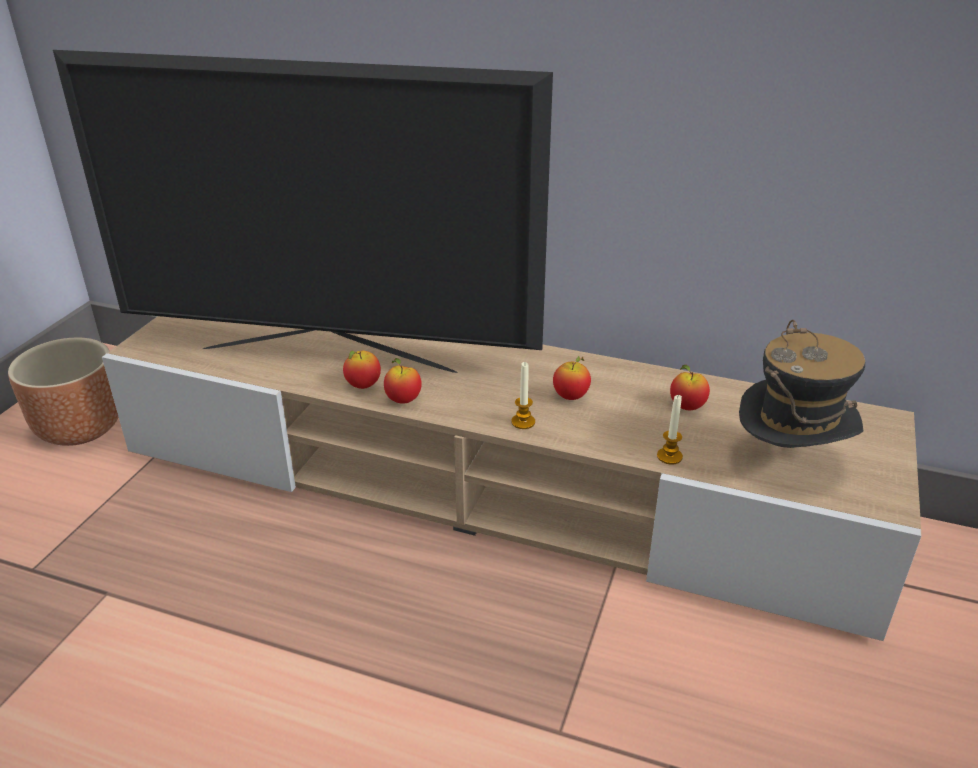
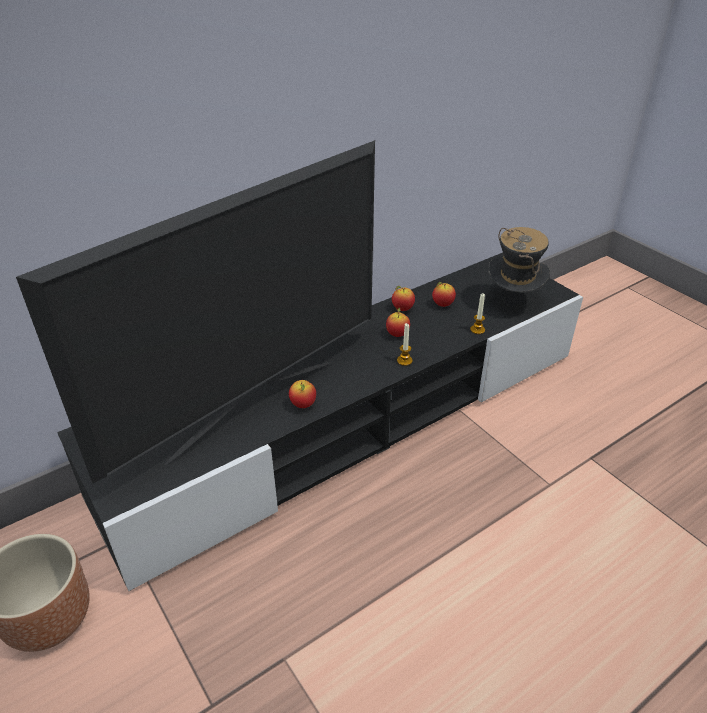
camera: 55 degrees left, 5 degrees up
(403, 400) = (337, 395): apple -> apple (402, 309)
(490, 486) = (354, 421): beige tv stand -> black tv stand

